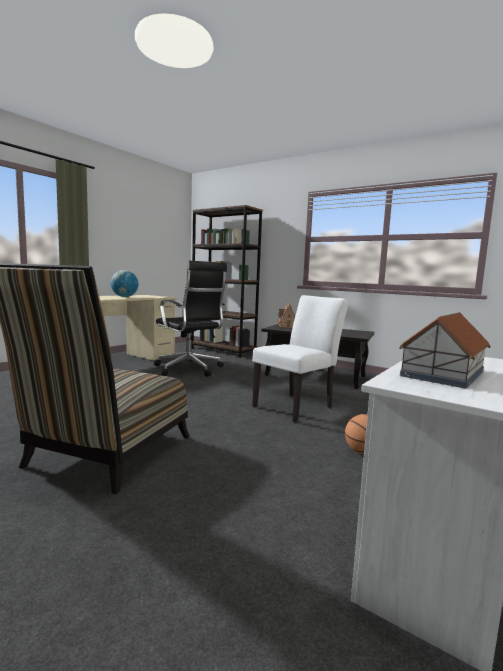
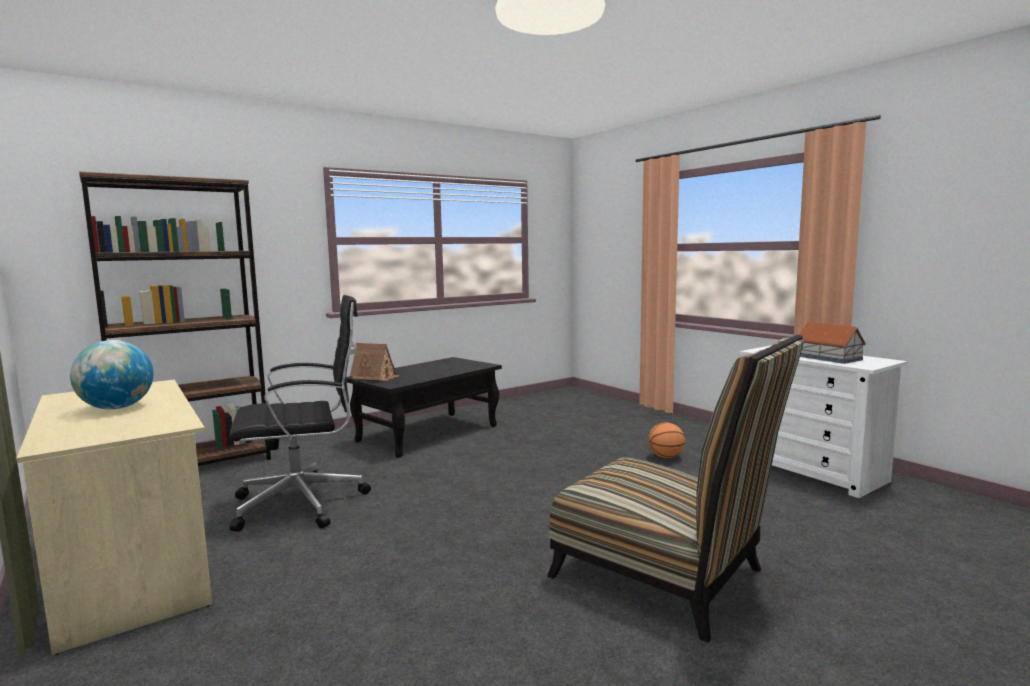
camera: 70 degrees left, 0 degrees up
(297, 405) = (537, 460): white chair -> none

